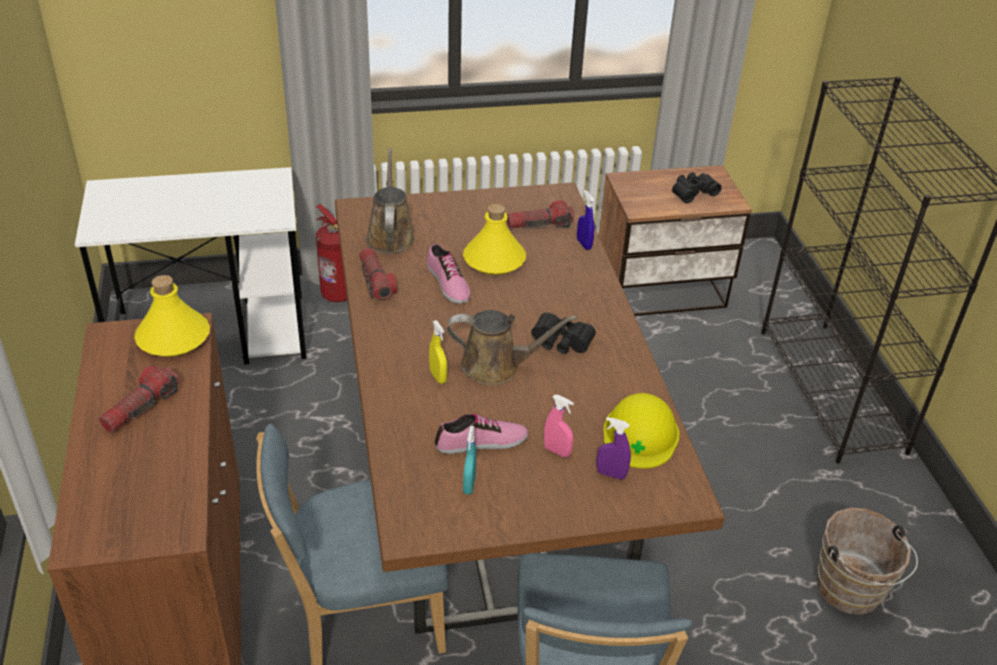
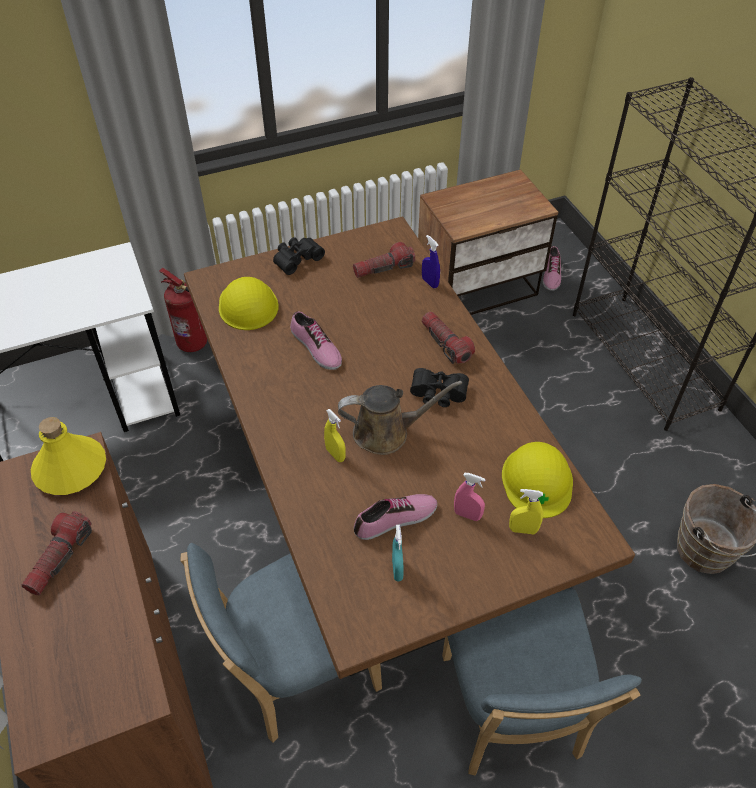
camera: 10 degrees left, 10 degrees up
(376, 281) = (248, 358): flashlight -> flashlight (446, 343)
(390, 236) = (248, 305): brown watering can -> yellow hard hat
(494, 260) = (353, 315): yellow bottle -> none
(611, 474) = (523, 530): purple spray bottle -> yellow spray bottle
(693, 192) = (502, 202): black binoculars -> black binoculars (296, 259)
(747, 289) = (550, 274): none -> shoe

